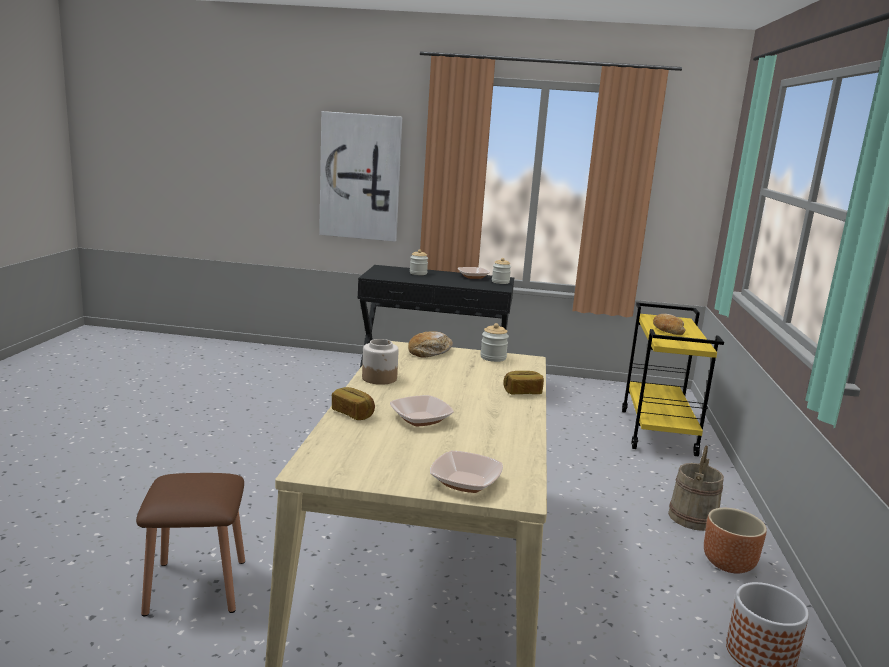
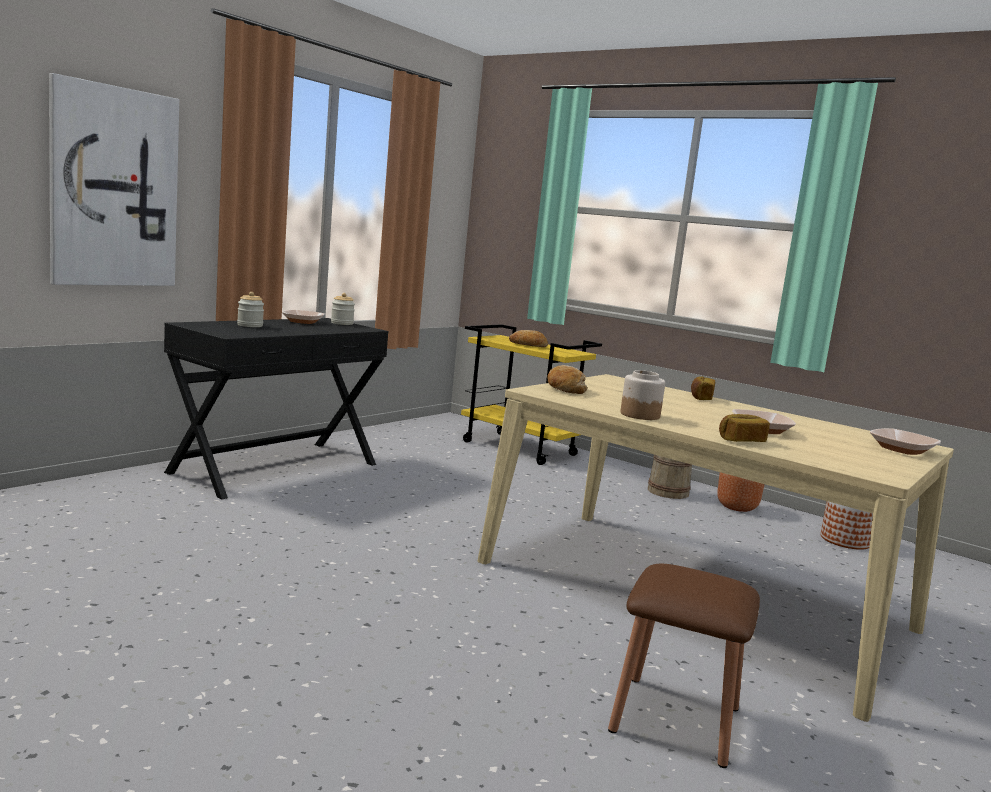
camera: 60 degrees left, 5 degrees down
(493, 358) = (599, 382): jar -> none

